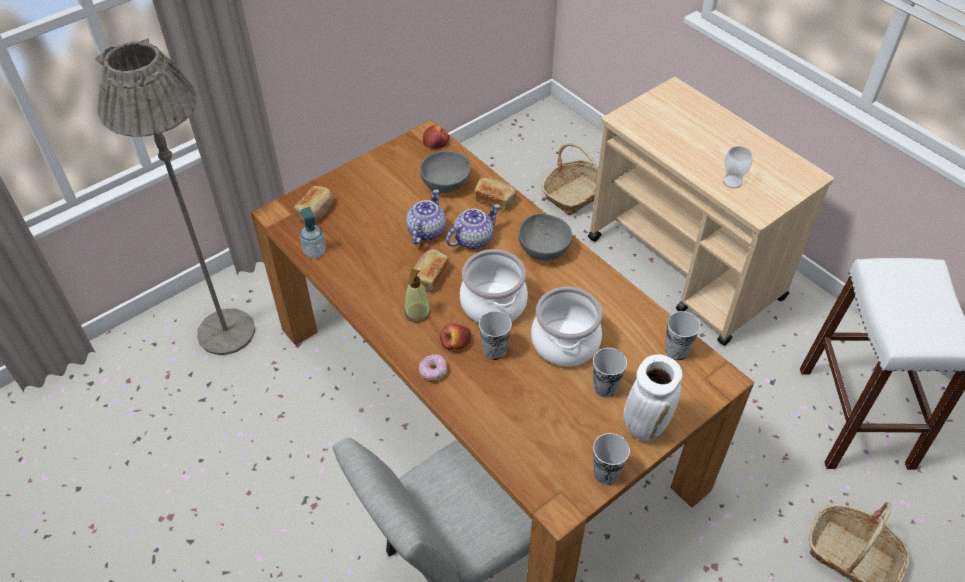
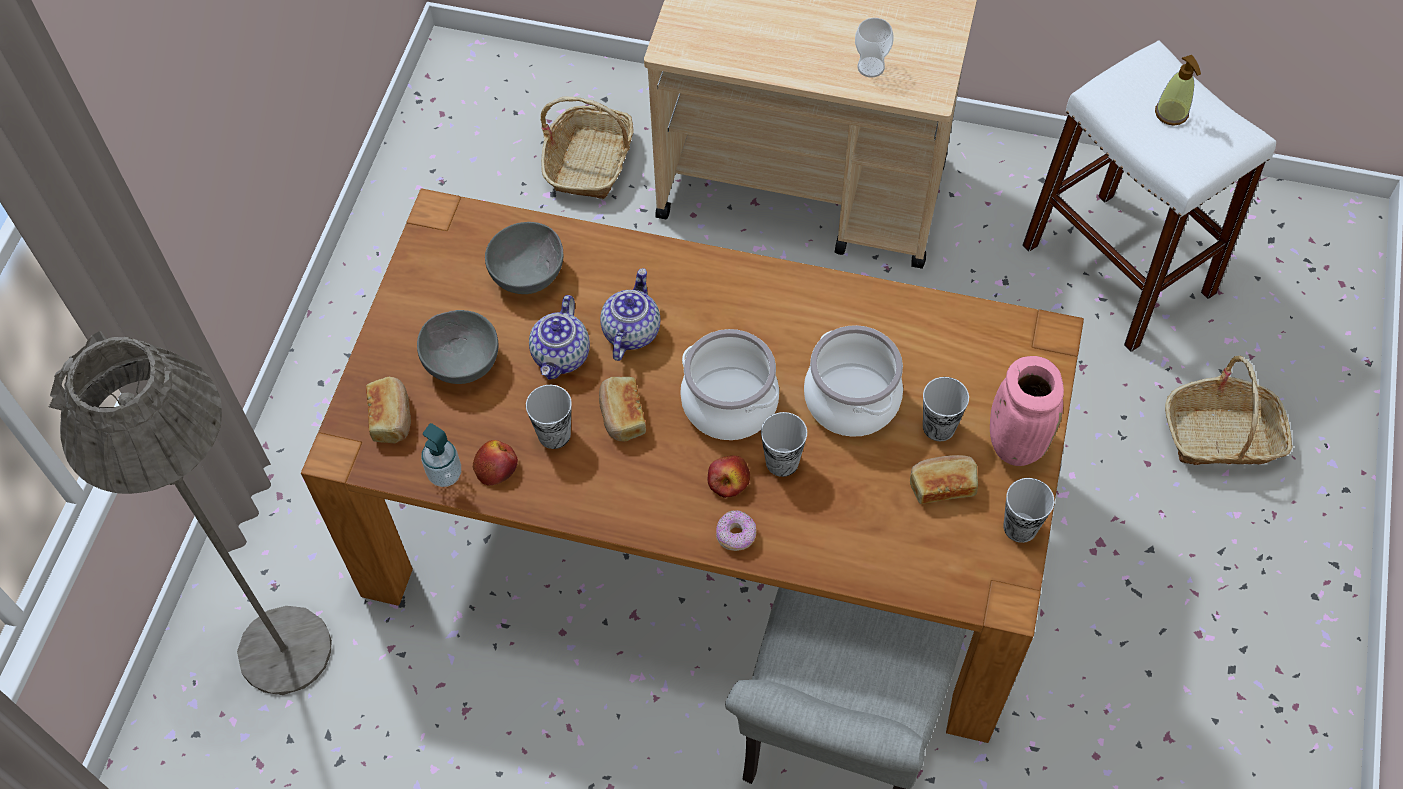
camera: 35 degrees left, 10 degrees up
(417, 313) = (651, 473): soap dispenser -> soap dispenser (1171, 113)
(426, 231) = (562, 356): teapot -> teapot turned 150 degrees counterclockwise
(436, 141) = (459, 218): apple -> apple (496, 466)
(495, 199) = (610, 258): bread -> bread (942, 485)
(544, 249) = (727, 292): grey bowl -> grey bowl (462, 360)
(645, 424) = (1014, 442): white vase -> pink vase
(676, 350) = (977, 331): cup -> cup (554, 434)

